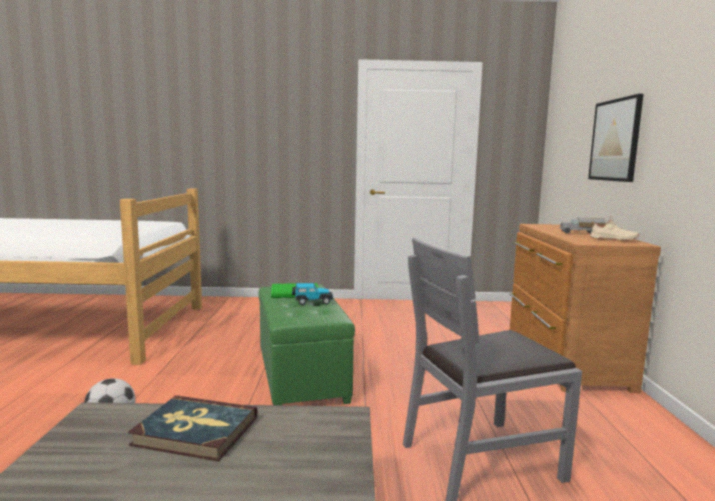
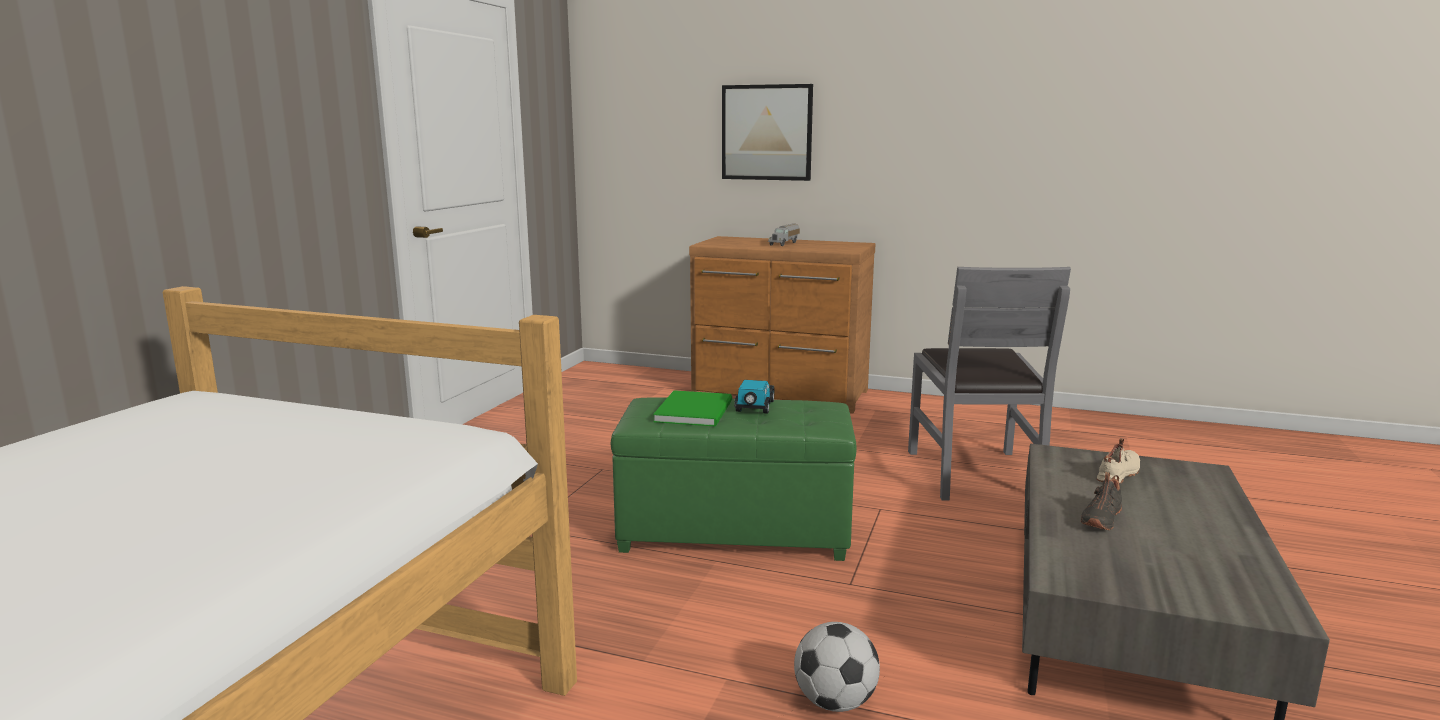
camera: 70 degrees left, 5 degrees up
(195, 431) = (1099, 518): book -> black shoe
(613, 239) = (834, 244): beige shoe -> beige shoe (1119, 474)

